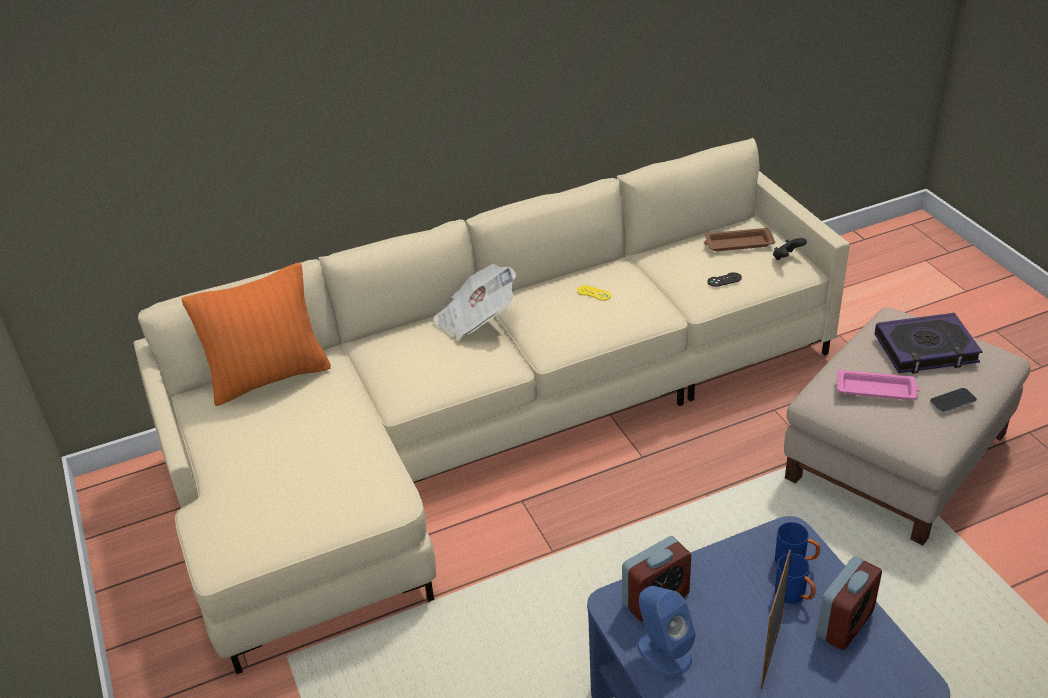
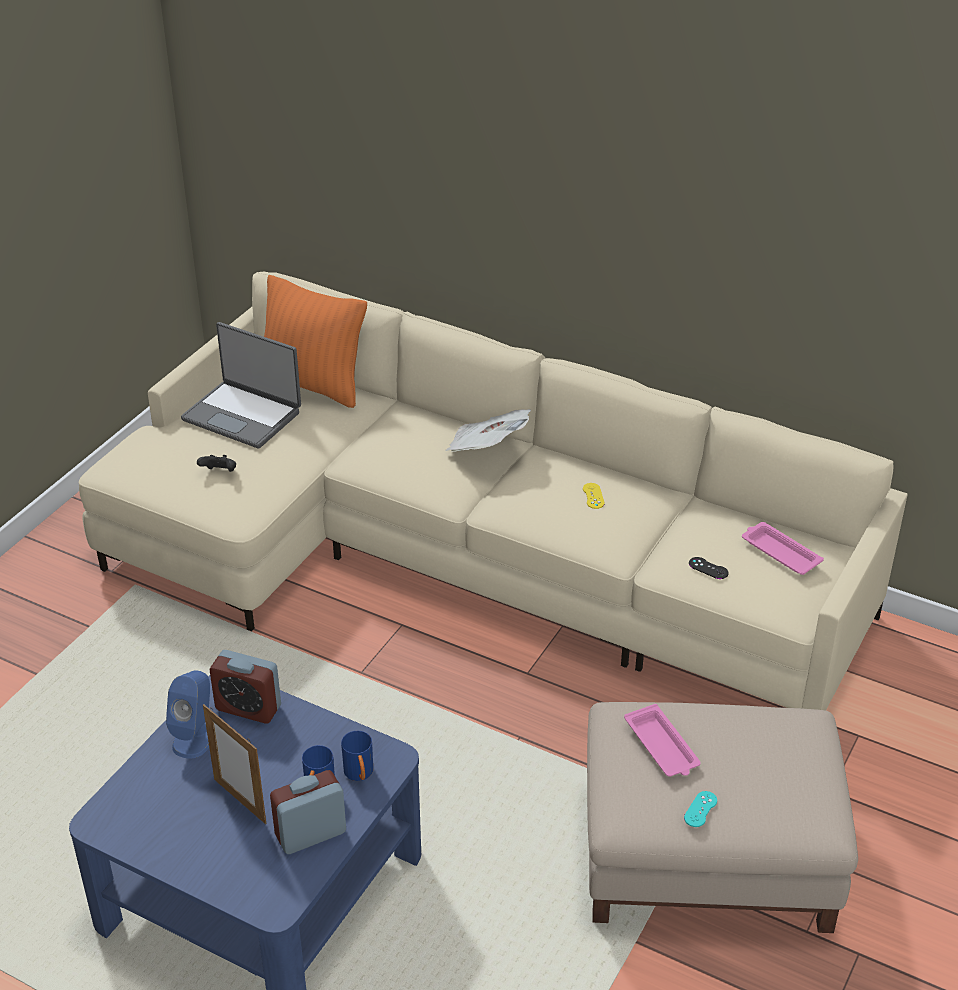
camera: 50 degrees right, 0 degrees up
(257, 436) = (243, 415): none -> laptop
(737, 244) = (779, 552): brown tray -> pink tray
(771, 655) = (240, 801): picture frame -> picture frame turned 120 degrees counterclockwise
(787, 258) = (795, 595): black game controller -> black game controller (219, 473)
(844, 624) = (310, 833): alarm clock -> alarm clock turned 150 degrees clockwise
(926, 349) = (766, 760): book -> none
(953, 401) = (700, 809): phone -> turquoise game controller

